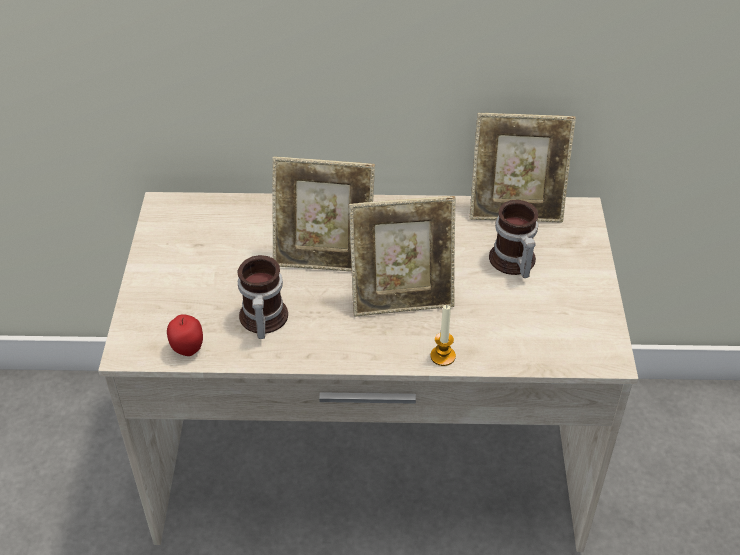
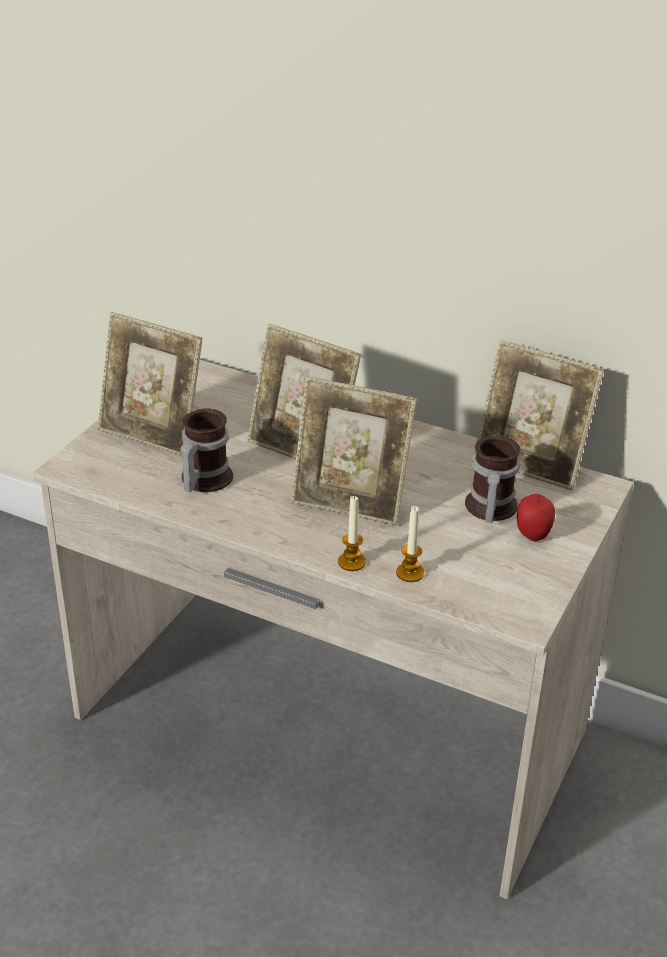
camera: 25 degrees right, 10 degrees down
(182, 288) = (152, 434): none -> picture frame
(188, 349) = (119, 482): apple -> apple (532, 535)
(495, 349) = (410, 573): none -> candle

